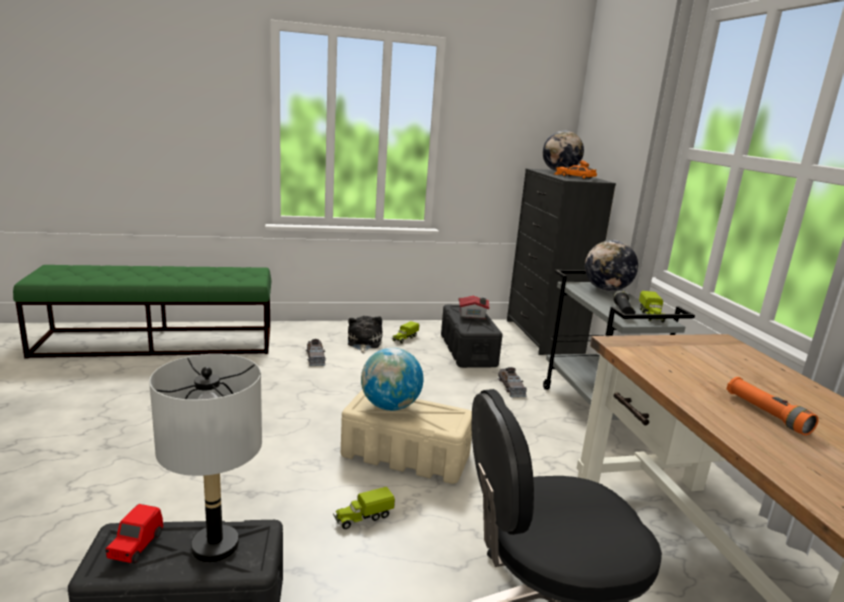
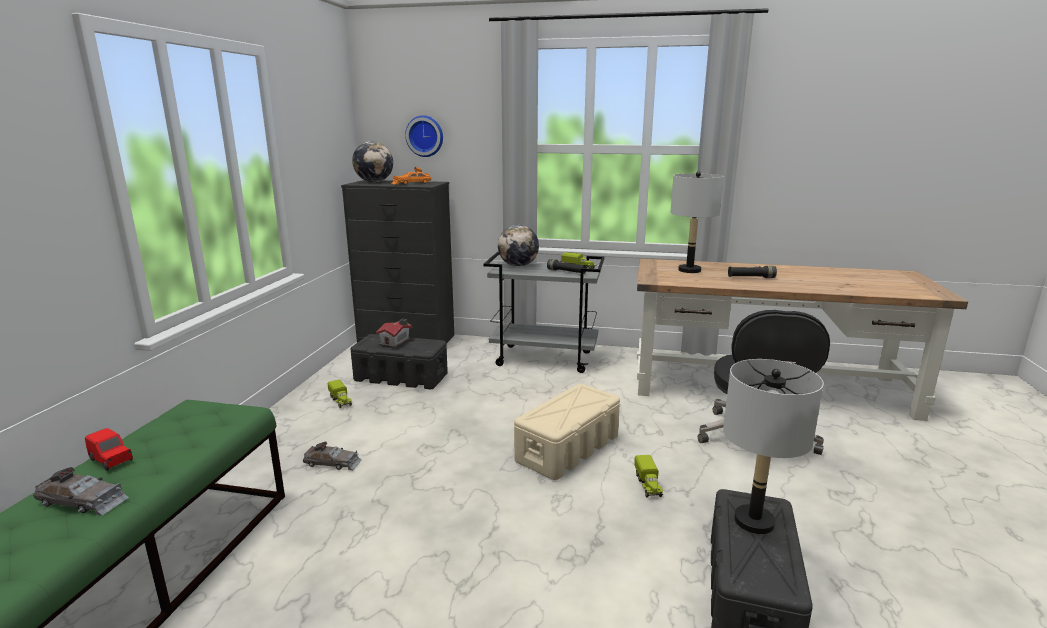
camera: 65 degrees left, 0 degrees up
(136, 546) = (756, 565): red toy car -> red toy car (111, 460)
(363, 343) = (326, 426): plush toy -> none
(390, 406) = (559, 413): globe -> none
(511, 387) = (486, 377): grey toy car -> grey toy car (82, 501)
(613, 130) = (425, 136): none -> wall clock
(720, 366) = (689, 270): none -> grey table lamp
(766, 414) = (751, 277): orange flashlight -> black flashlight

